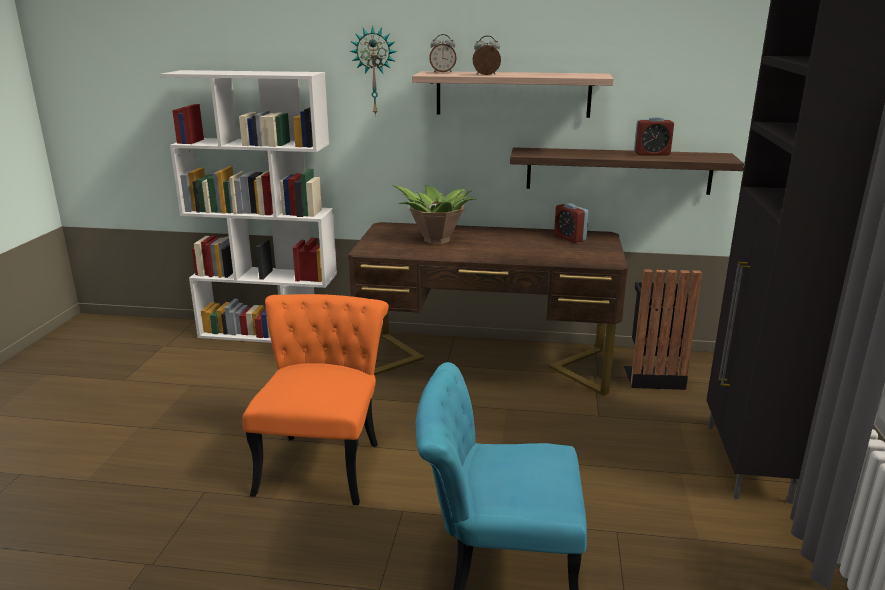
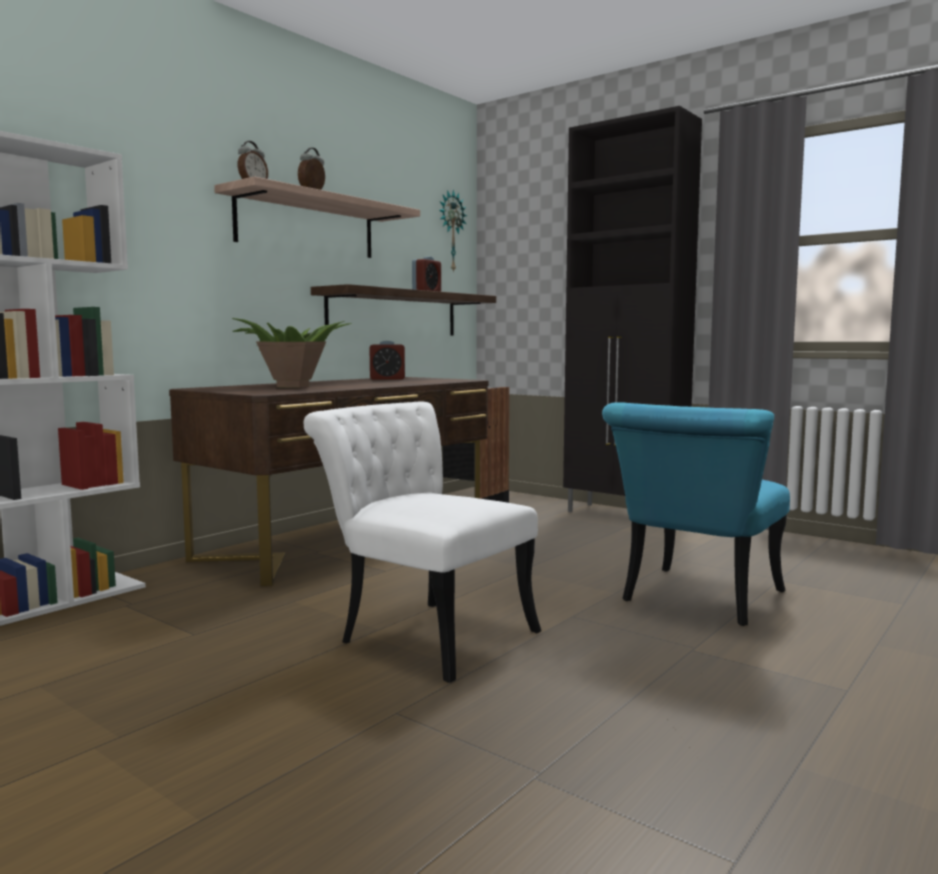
camera: 60 degrees left, 15 degrees down
(323, 460) = (424, 633): orange chair -> white chair
(374, 71) = (157, 175): wall clock -> wall clock (450, 231)

